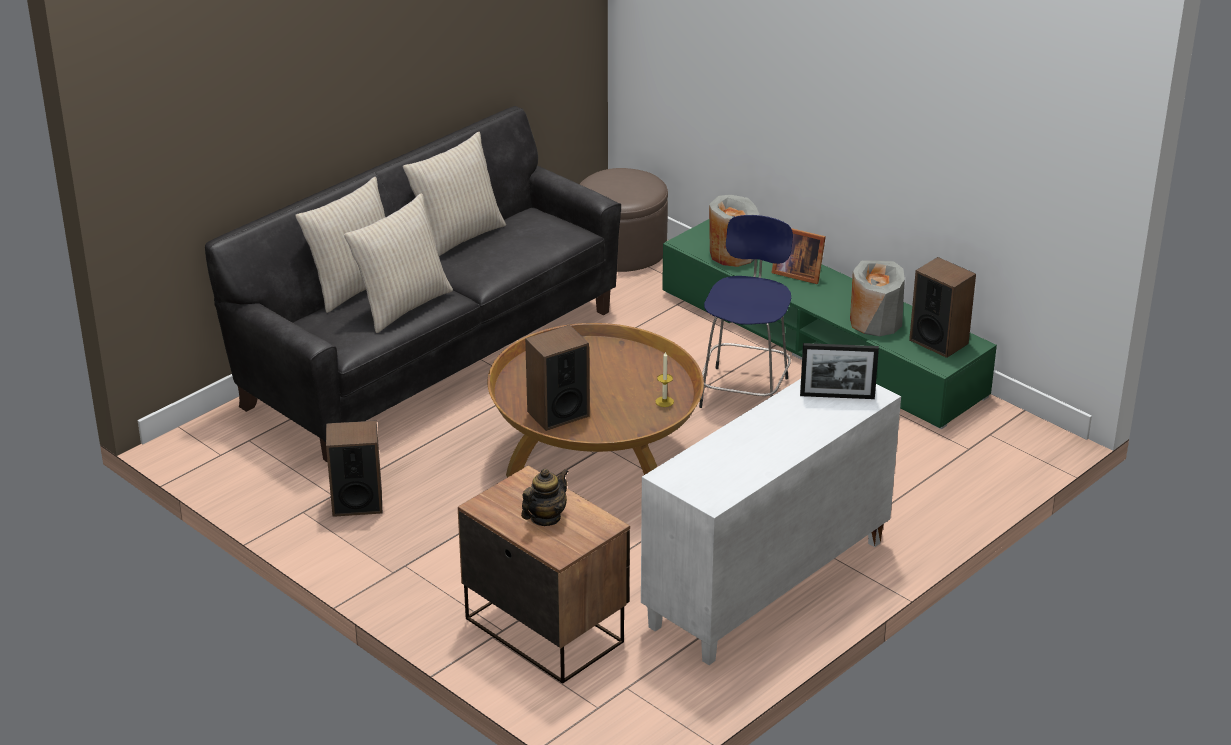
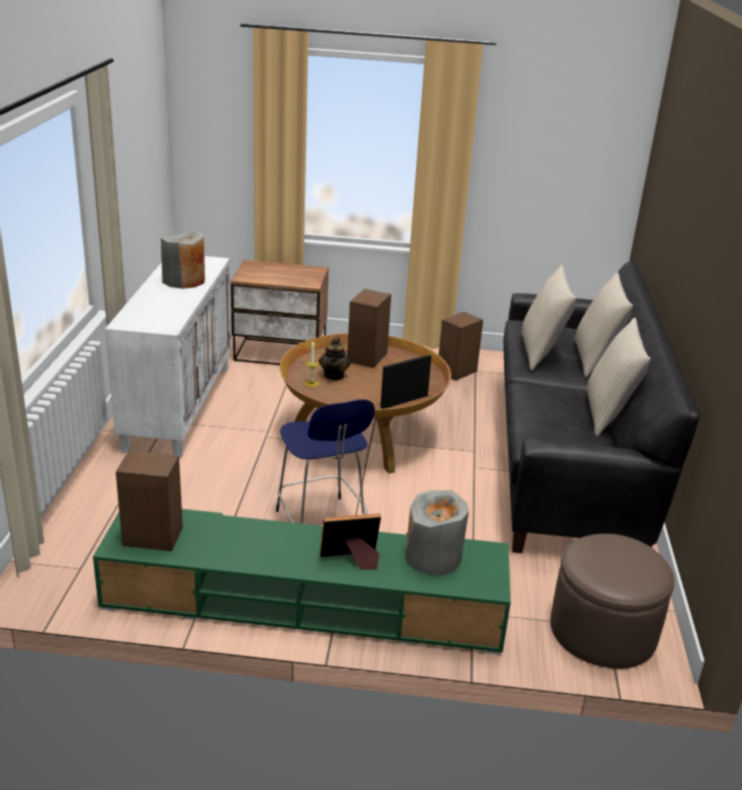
camera: 140 degrees right, 5 degrees down
(545, 518) = (278, 273): teapot -> teapot (334, 375)
(837, 396) = (151, 316): picture frame -> picture frame (404, 401)
(875, 322) = (229, 534): grey vase -> grey vase (184, 280)

